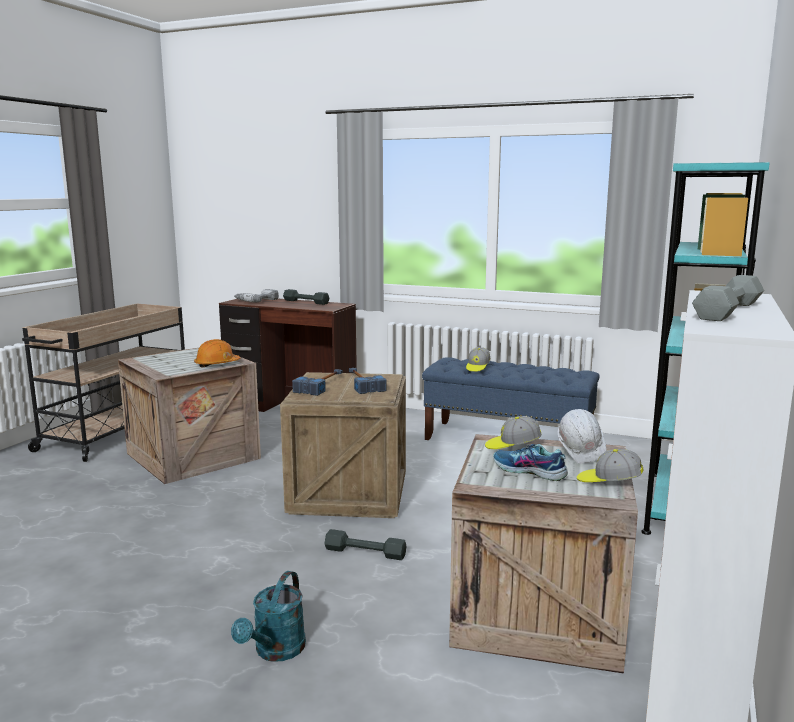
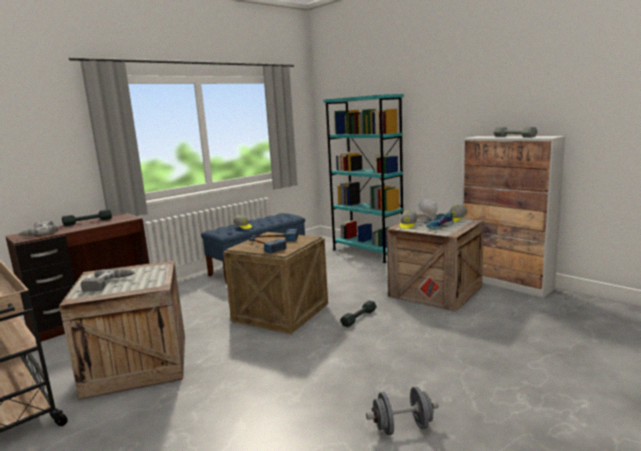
camera: 65 degrees left, 0 degrees up
(50, 639) = (402, 427): none -> grey dumbbell
(173, 359) = (109, 283): none -> power drill
(217, 364) = (157, 270): orange hard hat -> none
(275, 652) = (445, 350): turquoise watering can -> none

